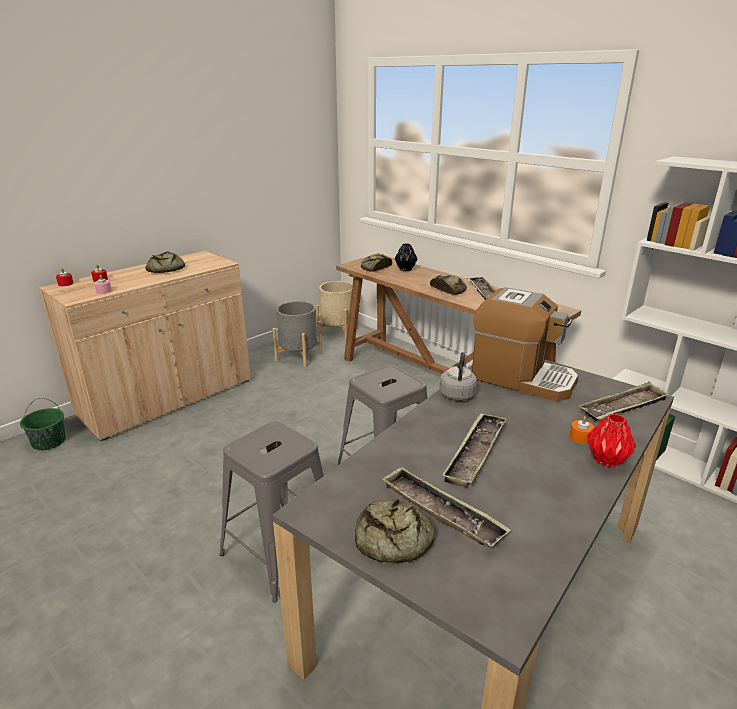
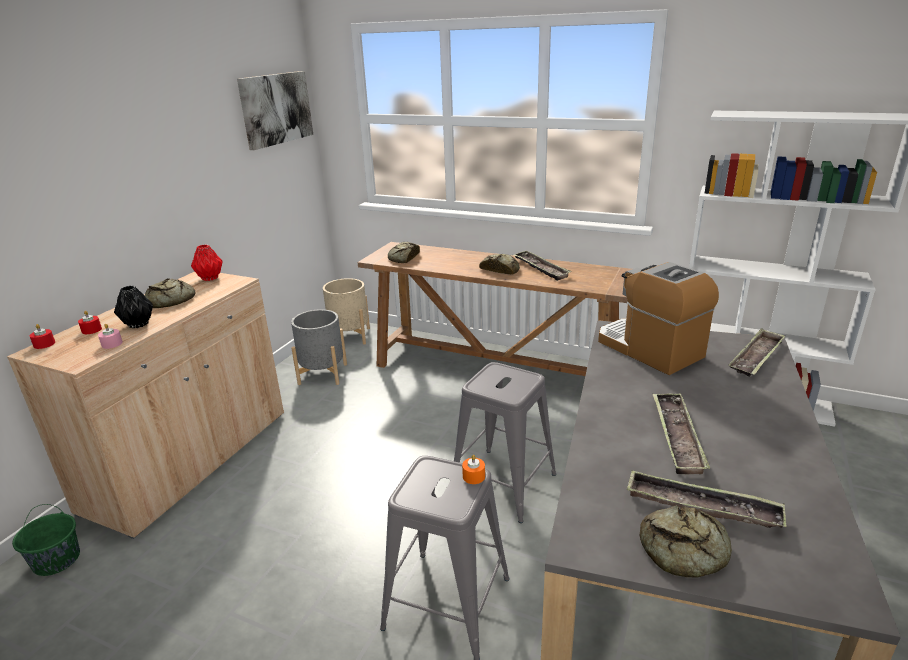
camera: 20 degrees left, 0 degrees up
(296, 128) = (276, 109): none -> picture
(406, 269) = (438, 255): black vase -> black vase (139, 324)
(457, 393) = (606, 379): grey kettle -> none
(522, 378) = (649, 349): coffee machine -> coffee machine turned 135 degrees counterclockwise
(580, 437) = (749, 396): orange candle -> orange candle (473, 476)
(606, 461) = (788, 413): red vase -> red vase (209, 278)

